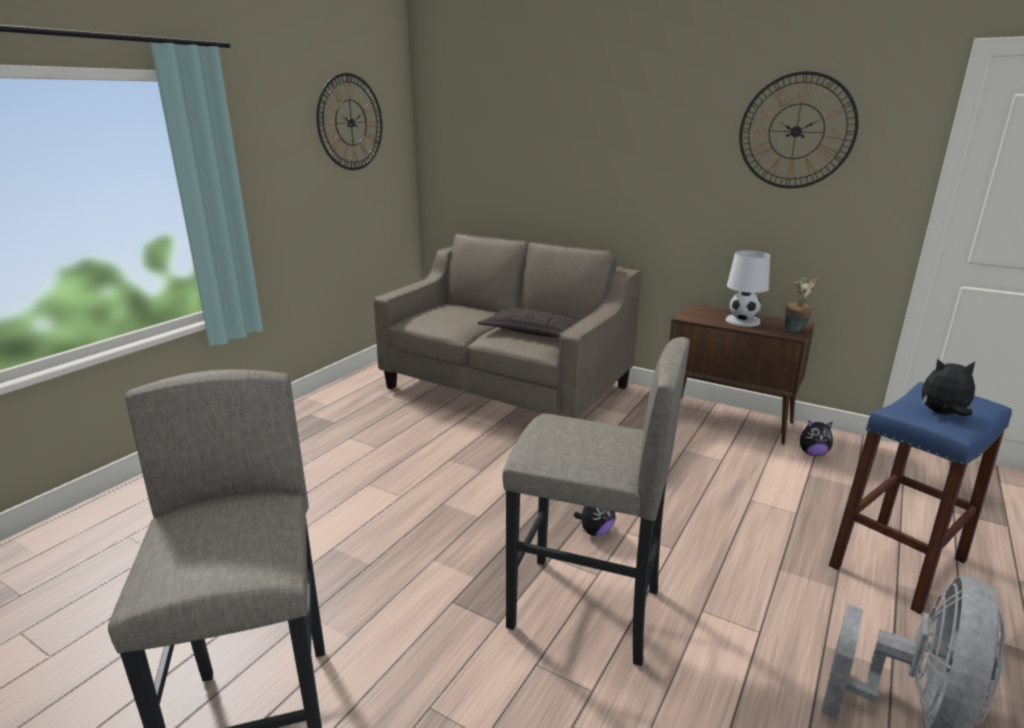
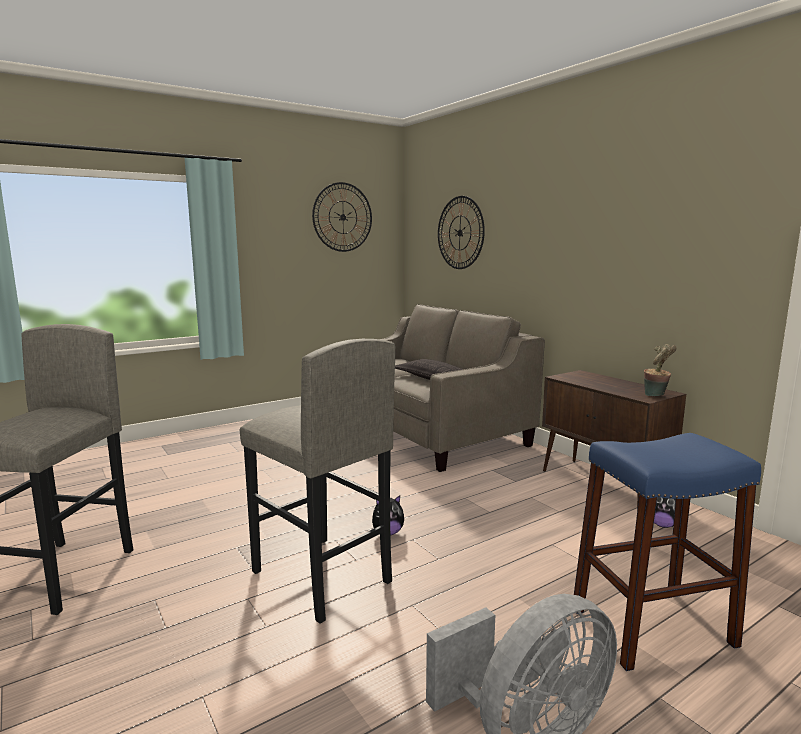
camera: 25 degrees right, 10 degrees down
(742, 321) = (610, 384): white table lamp -> none
(796, 131) = (663, 207): wall clock -> wall clock (460, 233)
(942, 414) = (666, 454): plush toy -> none

